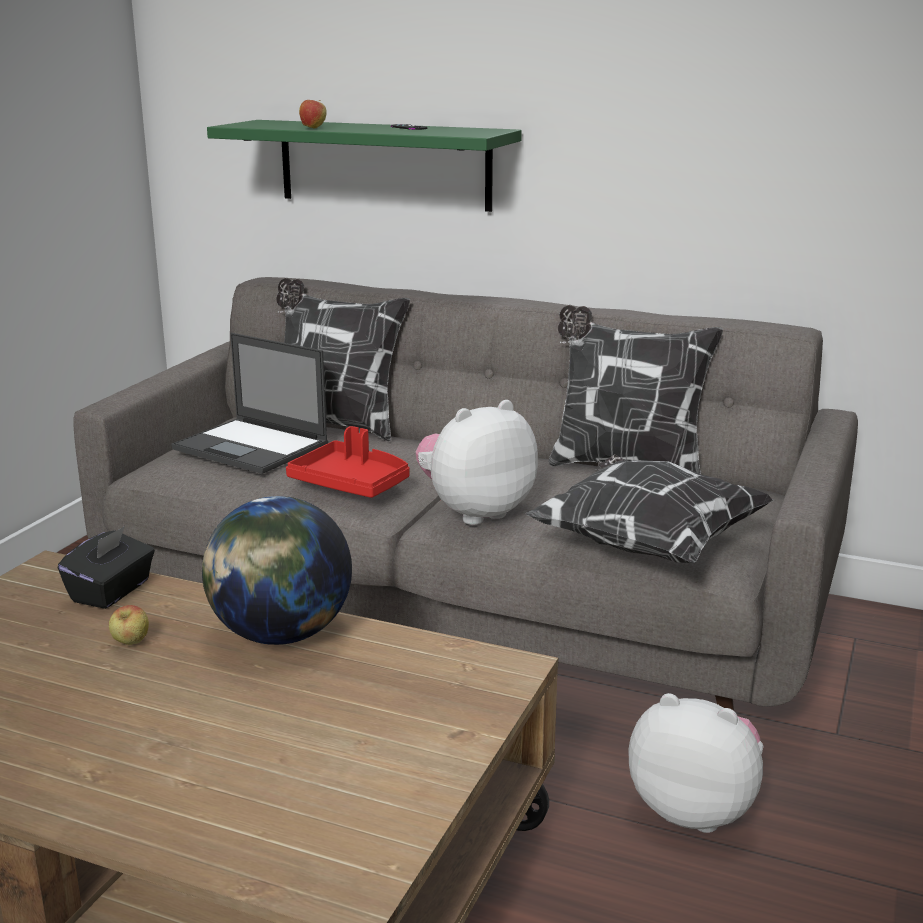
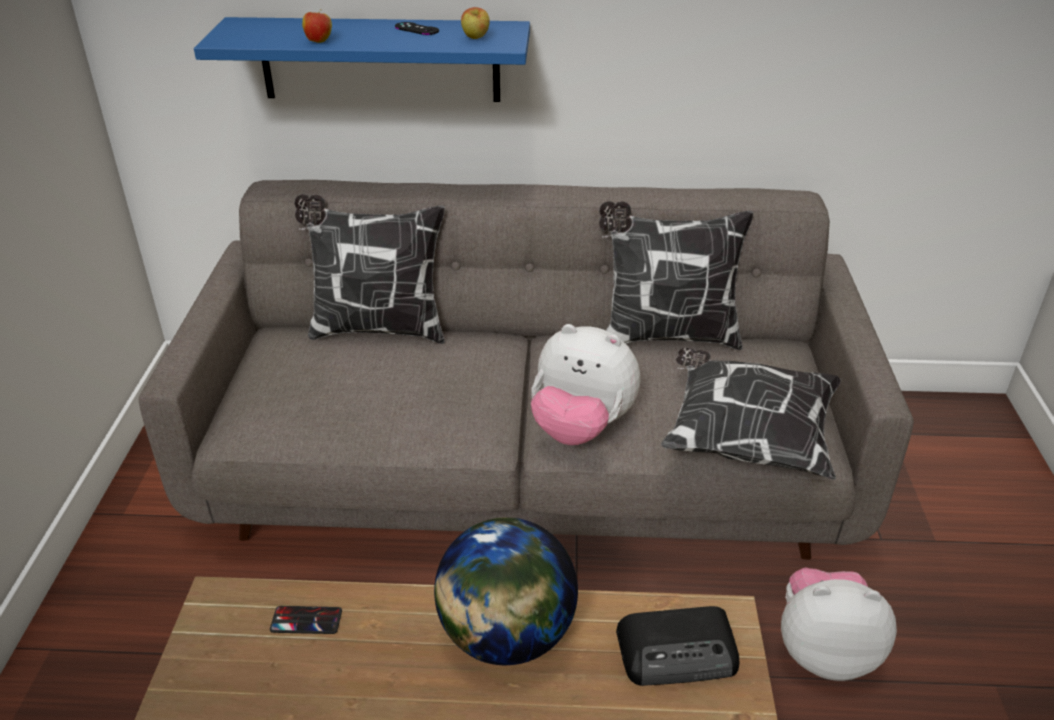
camera: 20 degrees left, 15 degrees up
(112, 591) = (306, 620): black tissue box -> phone
(131, 643) = (374, 690): apple -> apple (475, 38)
(252, 447) = (322, 382): laptop -> none
(352, 484) = (451, 415): red tray -> none
(384, 164) = (380, 60): green shelf -> blue shelf
(441, 678) = (679, 652): none -> radio
(475, 512) = (581, 428): plush toy -> plush toy turned 105 degrees counterclockwise

